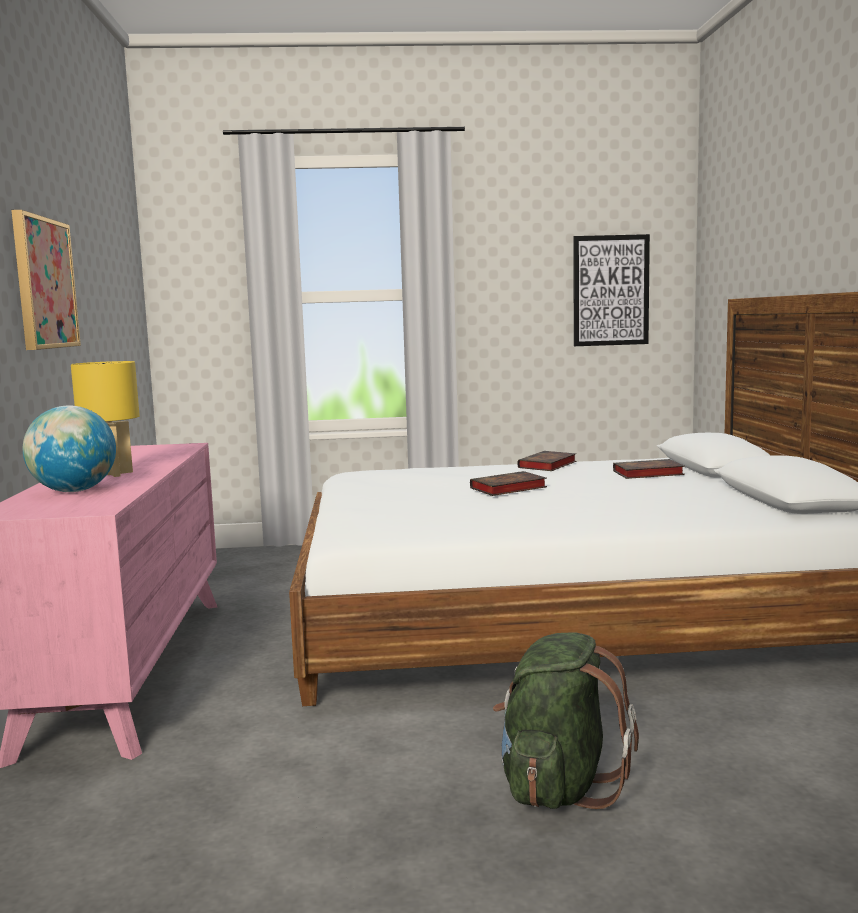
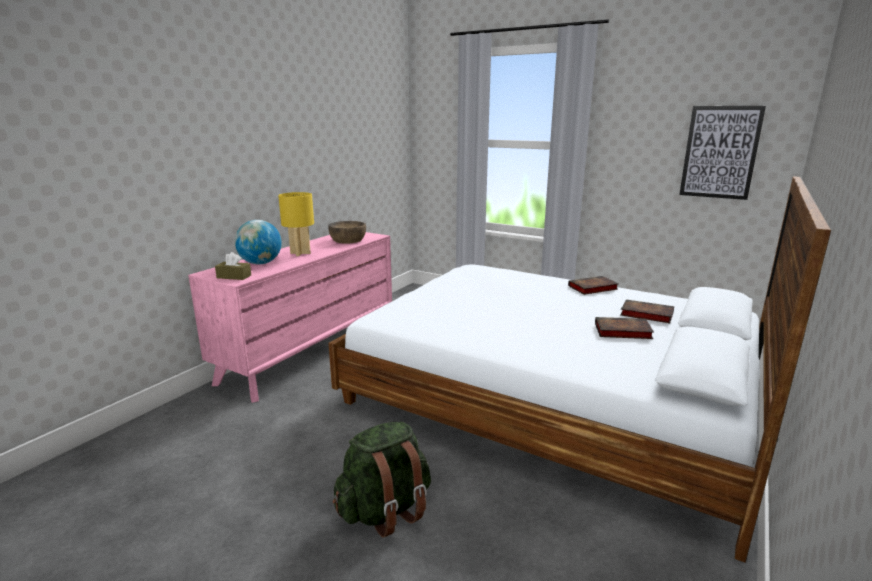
camera: 35 degrees right, 10 degrees up
(44, 283) = (289, 145): picture -> none
(73, 508) = (234, 276): none -> brown tissue box
(152, 454) = (348, 240): none -> brown bowl
(507, 488) = (522, 304): book -> book (621, 331)

